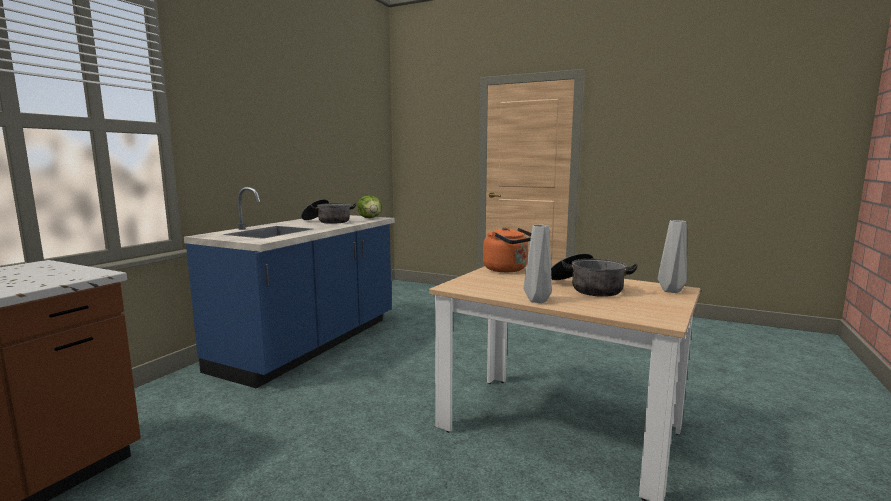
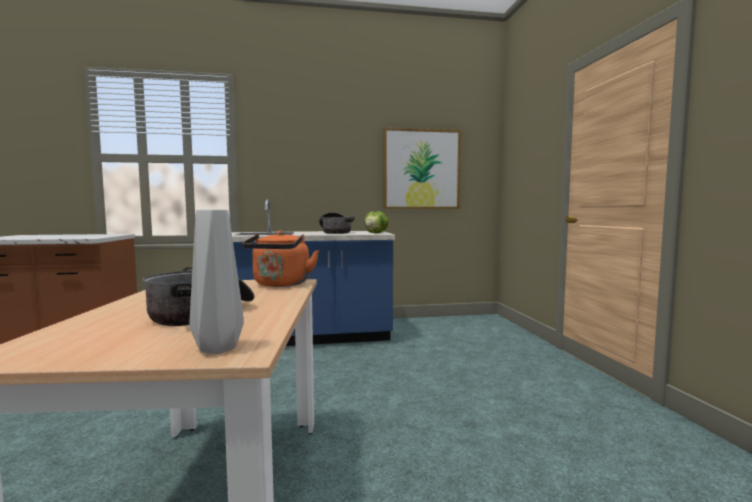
camera: 55 degrees right, 5 degrees down
(345, 146) = (421, 169): none -> picture
(538, 300) = (125, 305): grey vase -> none

